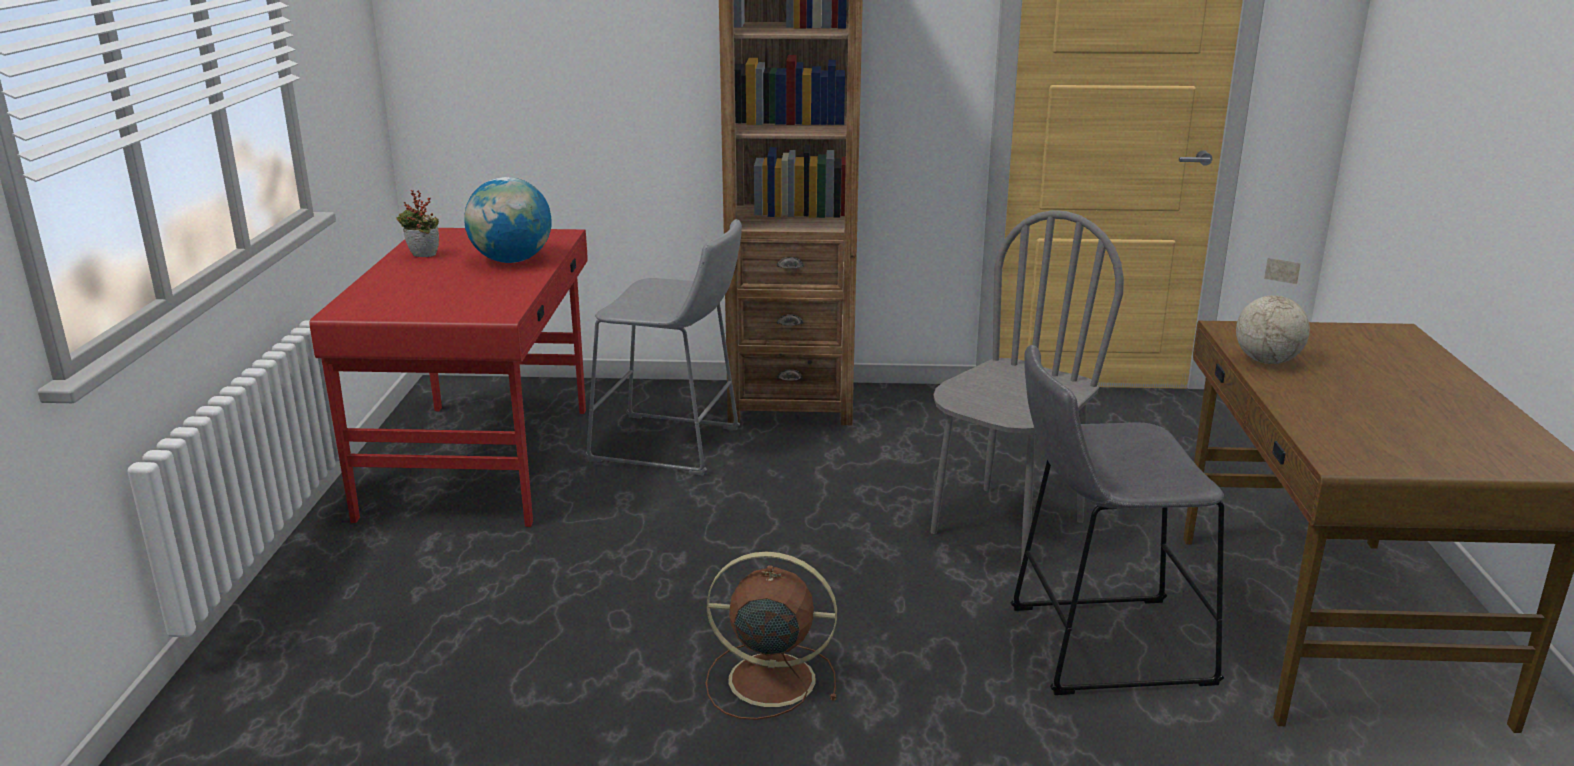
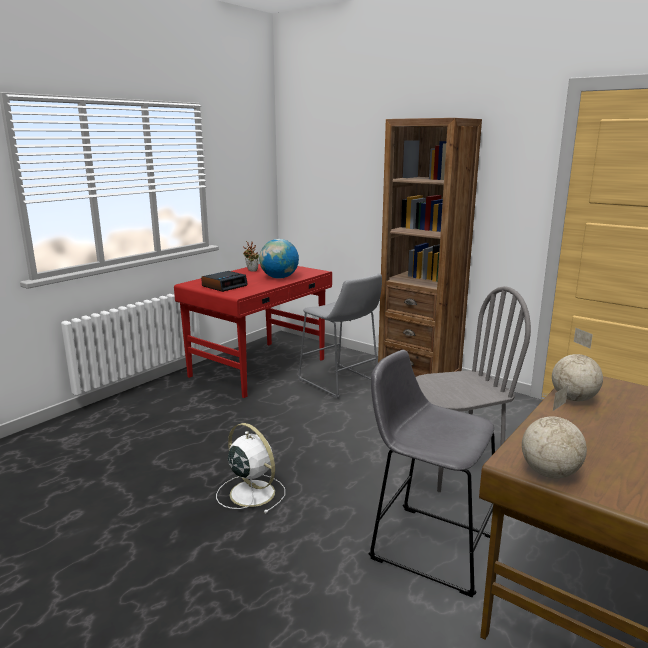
camera: 35 degrees right, 5 degrees down
(433, 300) = (224, 286): none -> alarm clock
(767, 679) = (251, 492): brown fan -> white fan
(1392, 461) = (550, 473): none -> globe

